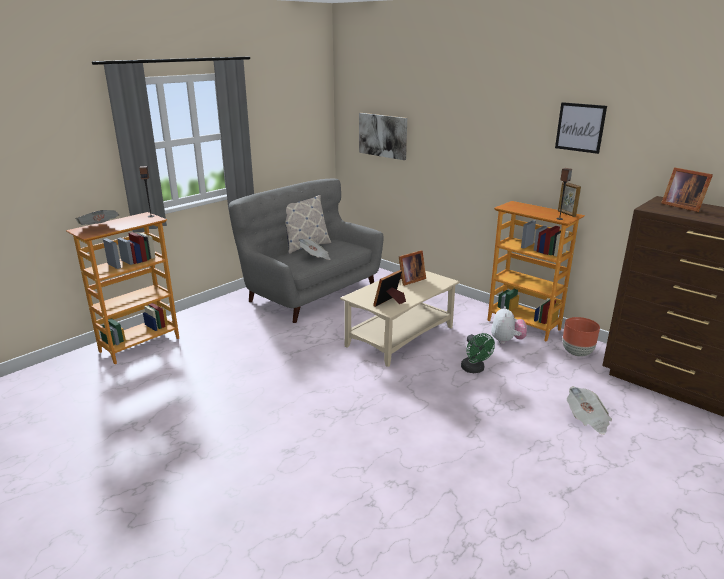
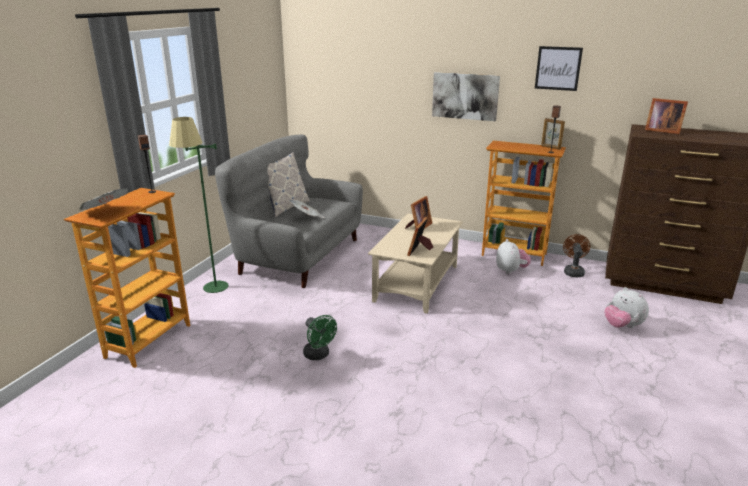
camera: 20 degrees left, 0 degrees up
(216, 313) = (212, 292): none -> green floor lamp
(383, 135) = (346, 87): picture -> picture (465, 96)
(474, 369) = (504, 301): green fan -> green fan (319, 355)
(576, 353) = (573, 271): brown planter -> brown fan
(587, 420) = (622, 326): newspaper -> plush toy

